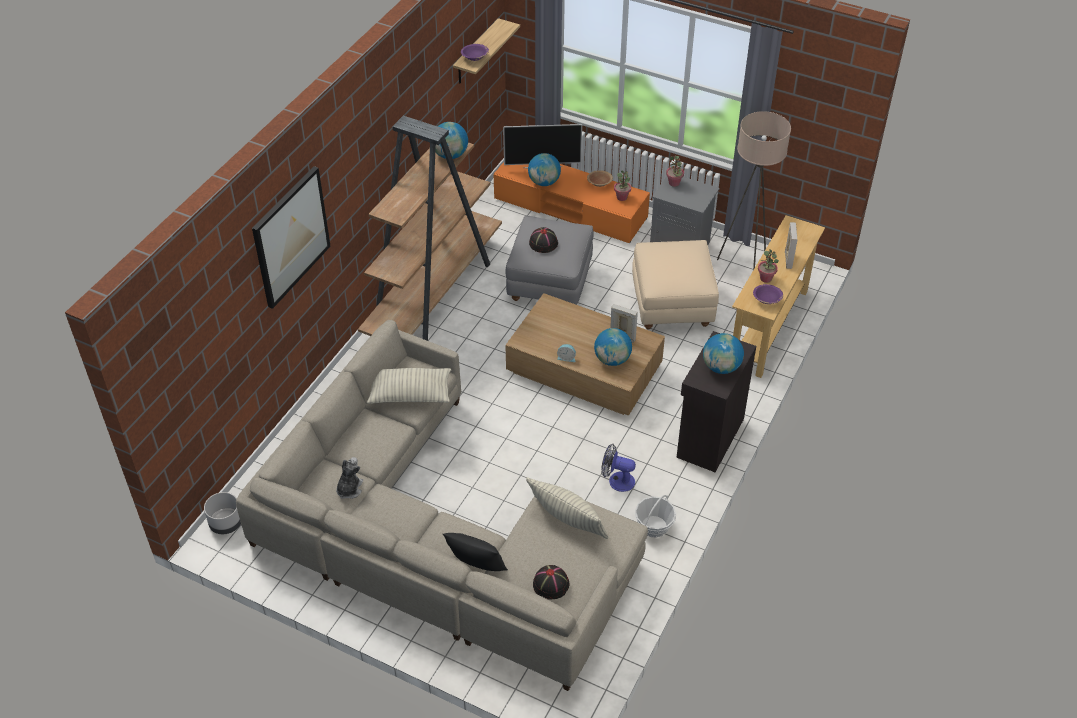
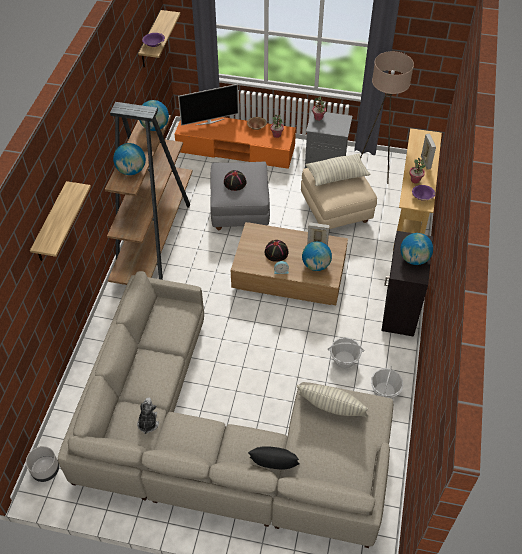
camera: 15 degrees left, 5 degrees up
(290, 236) = (51, 224): picture -> shelf
(410, 394) = (171, 328): pillow -> pillow (337, 176)
(544, 182) = (215, 133): globe -> globe (131, 170)
(551, 584) = (338, 468): black hat -> black hat (276, 252)
(617, 480) = (344, 359): fan -> basket

